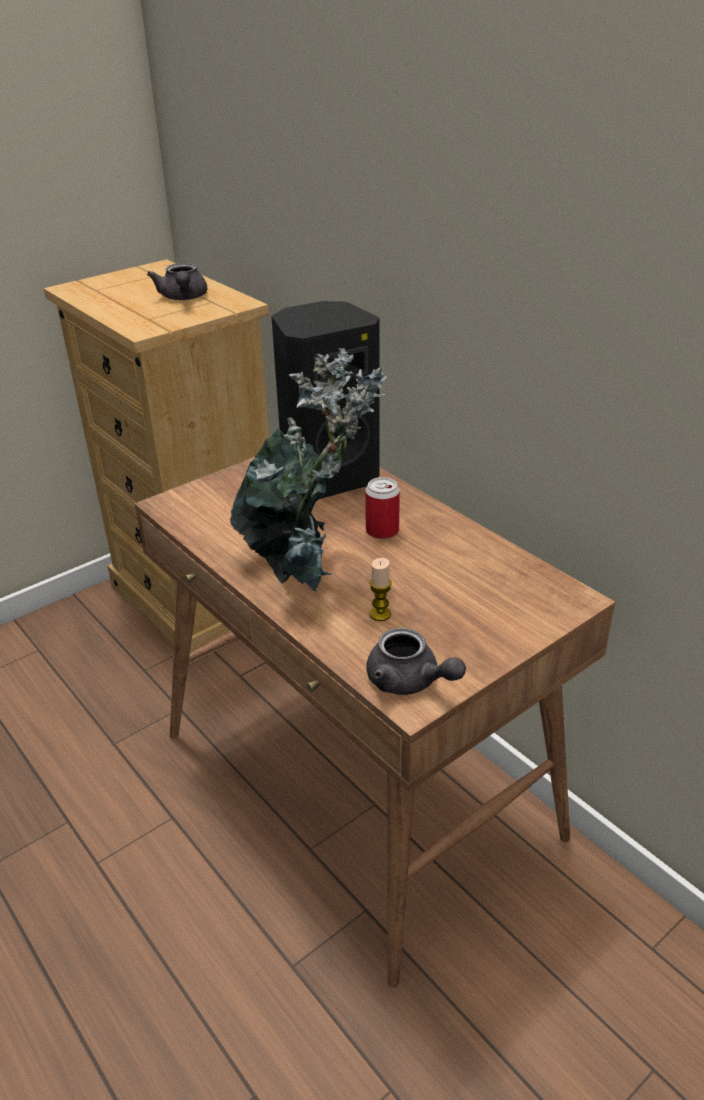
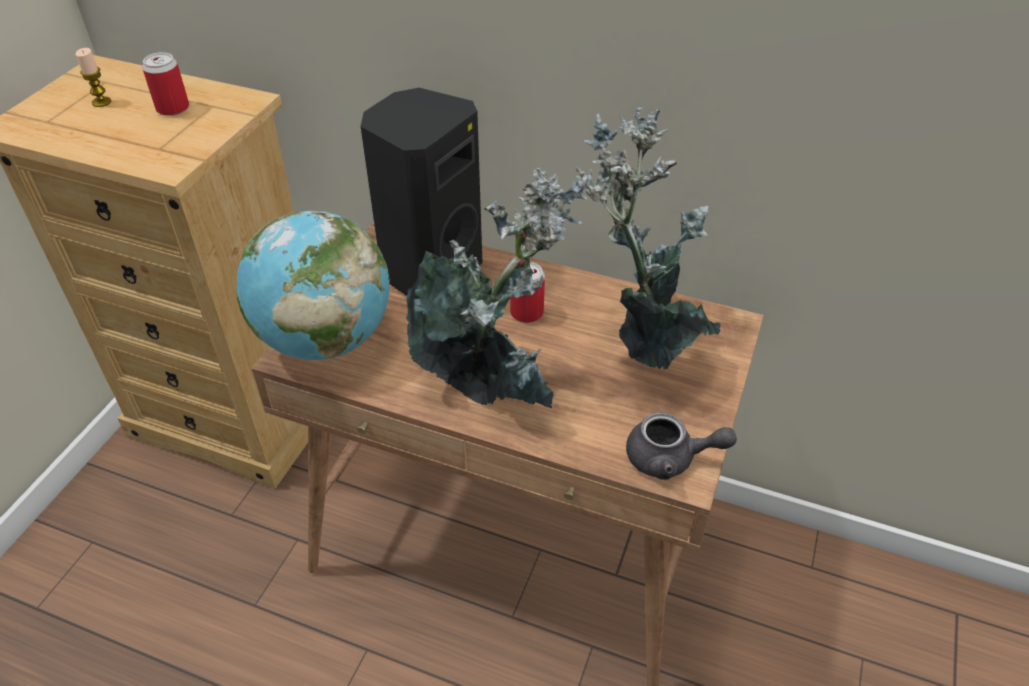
camera: 30 degrees left, 10 degrees up
(183, 298) = (173, 108): grey teapot -> can
(203, 501) = (325, 339): none -> globe
(380, 614) = (594, 401): candle -> candle (101, 102)
(471, 584) = (644, 341): none -> potted plant

